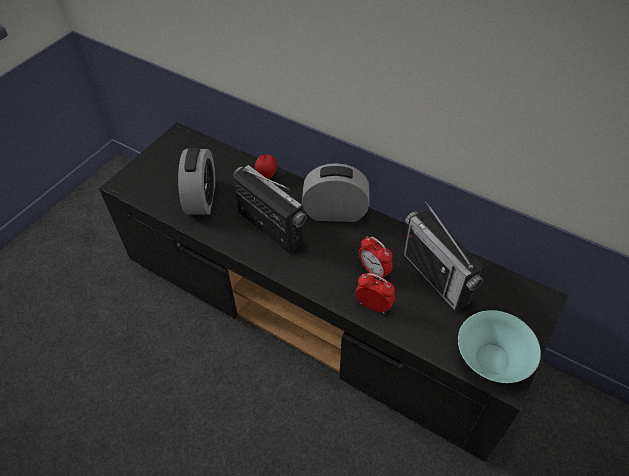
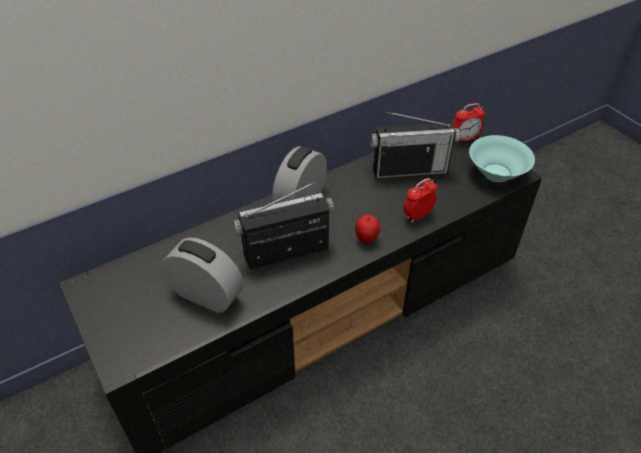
camera: 65 degrees left, 5 degrees down
(267, 176) = (216, 232): apple -> apple (366, 239)
(374, 271) = (382, 202): alarm clock -> alarm clock (464, 139)

